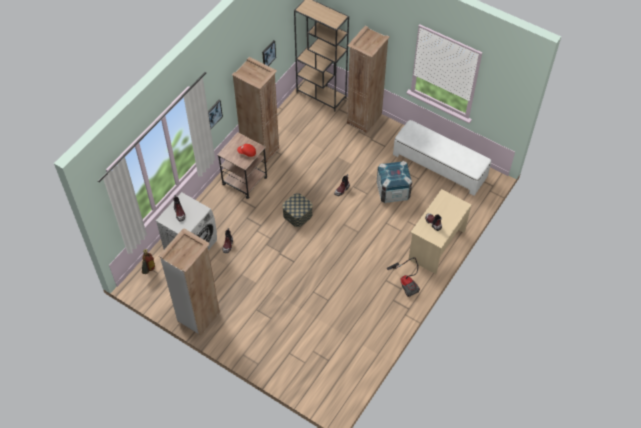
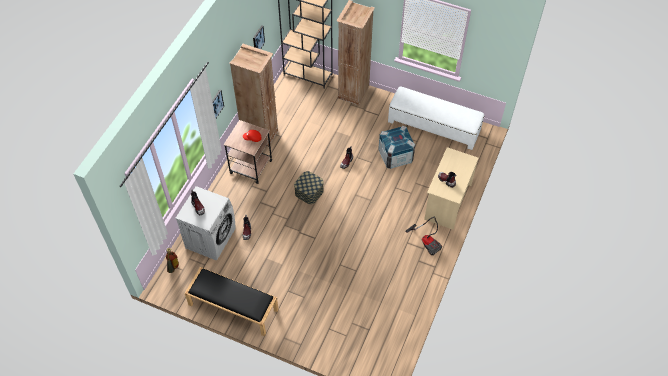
camera: 10 degrees left, 0 degrees up
(199, 317) = (232, 307): brown cabinet -> black bench

